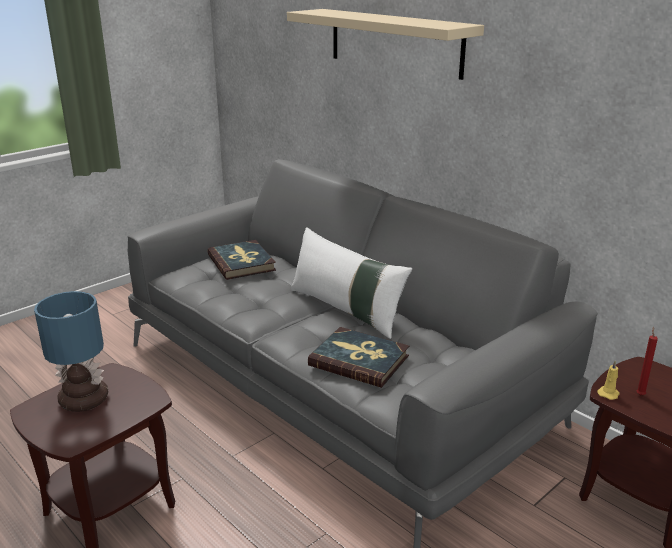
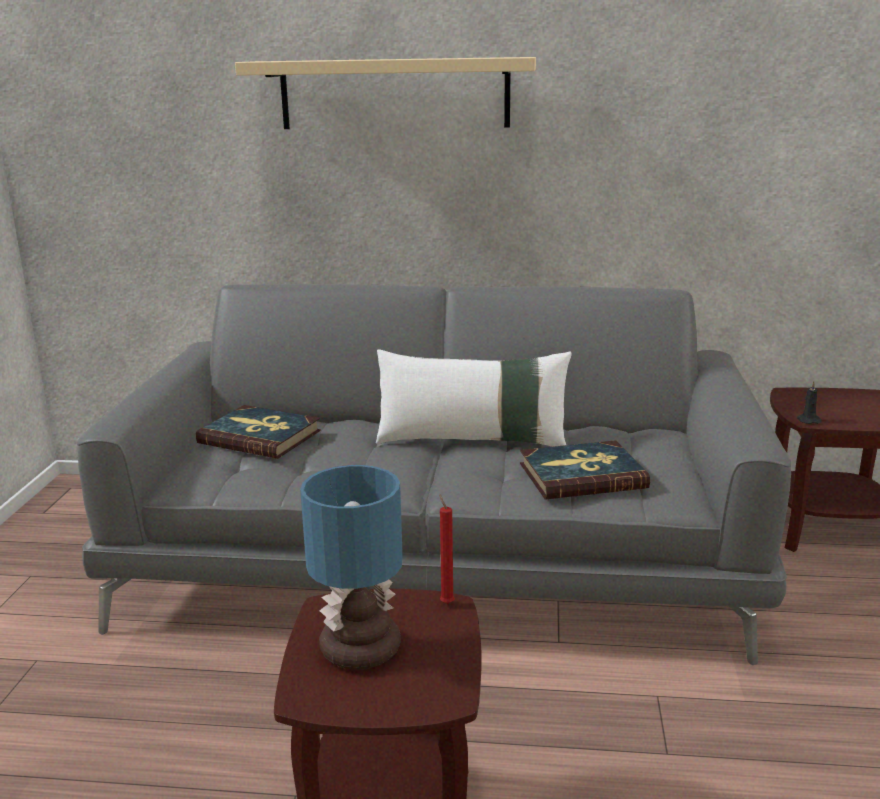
camera: 40 degrees left, 5 degrees down
(608, 393) = (808, 420): yellow candle -> black candle
(640, 394) = (826, 412): red candle -> red candle (446, 602)

